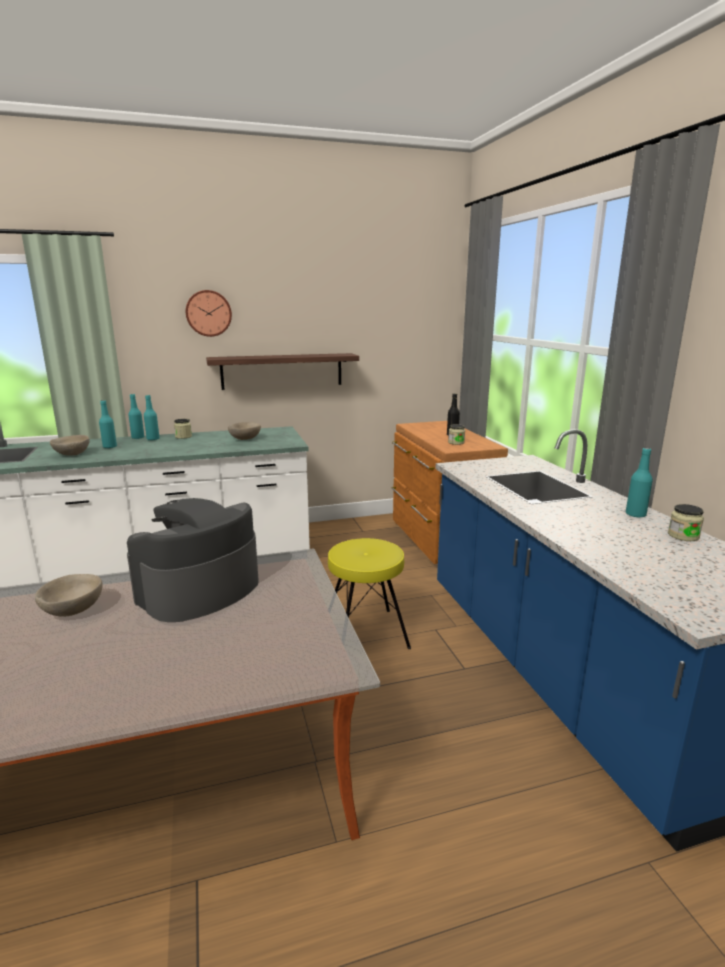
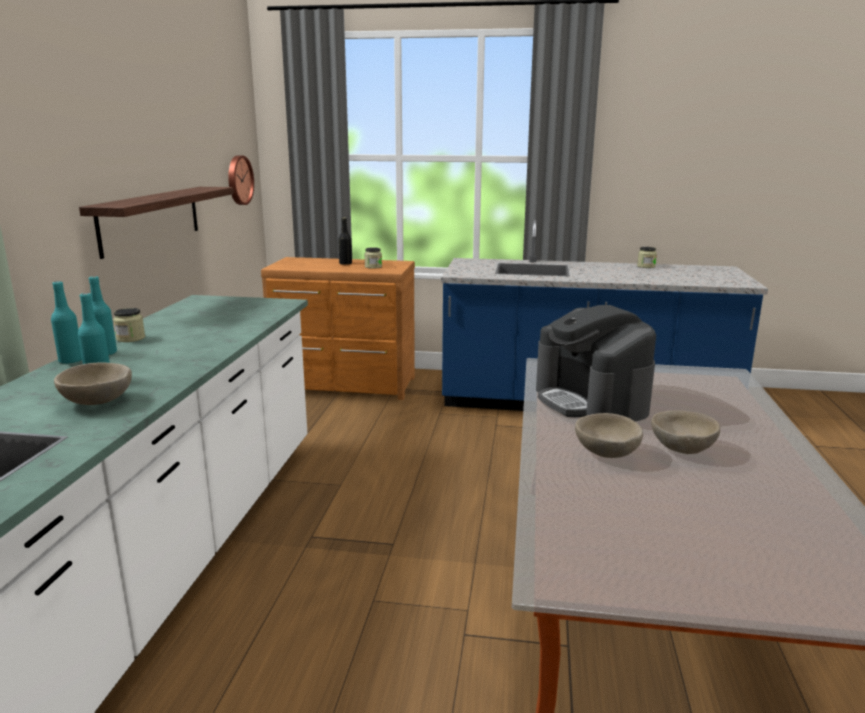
camera: 65 degrees left, 0 degrees up
(208, 313) = (73, 132): wall clock -> wall clock (238, 180)
(245, 439) = (216, 315): beige bowl -> beige bowl (681, 448)
(365, 634) = (478, 453): yellow stool -> none
(635, 514) = (607, 265): turquoise bottle -> none

